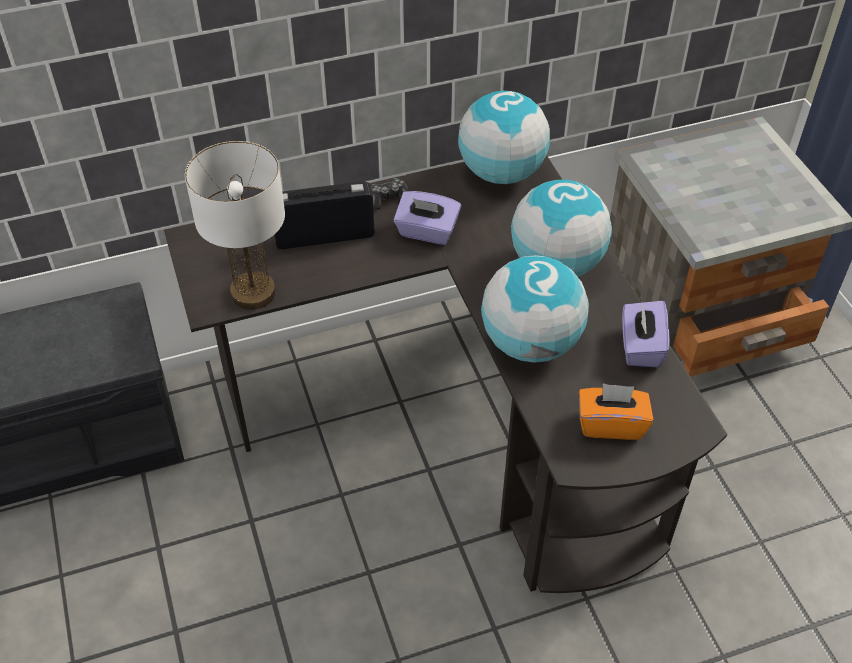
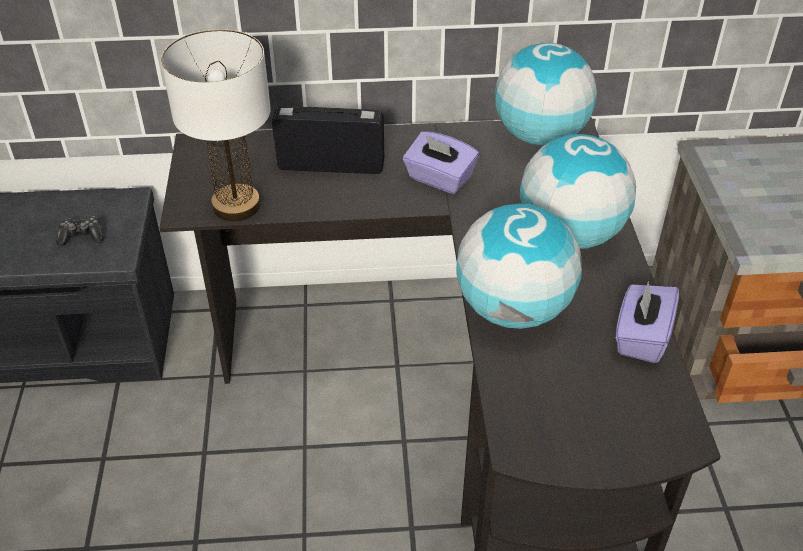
camera: 15 degrees right, 5 degrees down
(389, 198) = (412, 141): game controller -> game controller (82, 236)
(611, 424) = (578, 415): orange tissue box -> none

